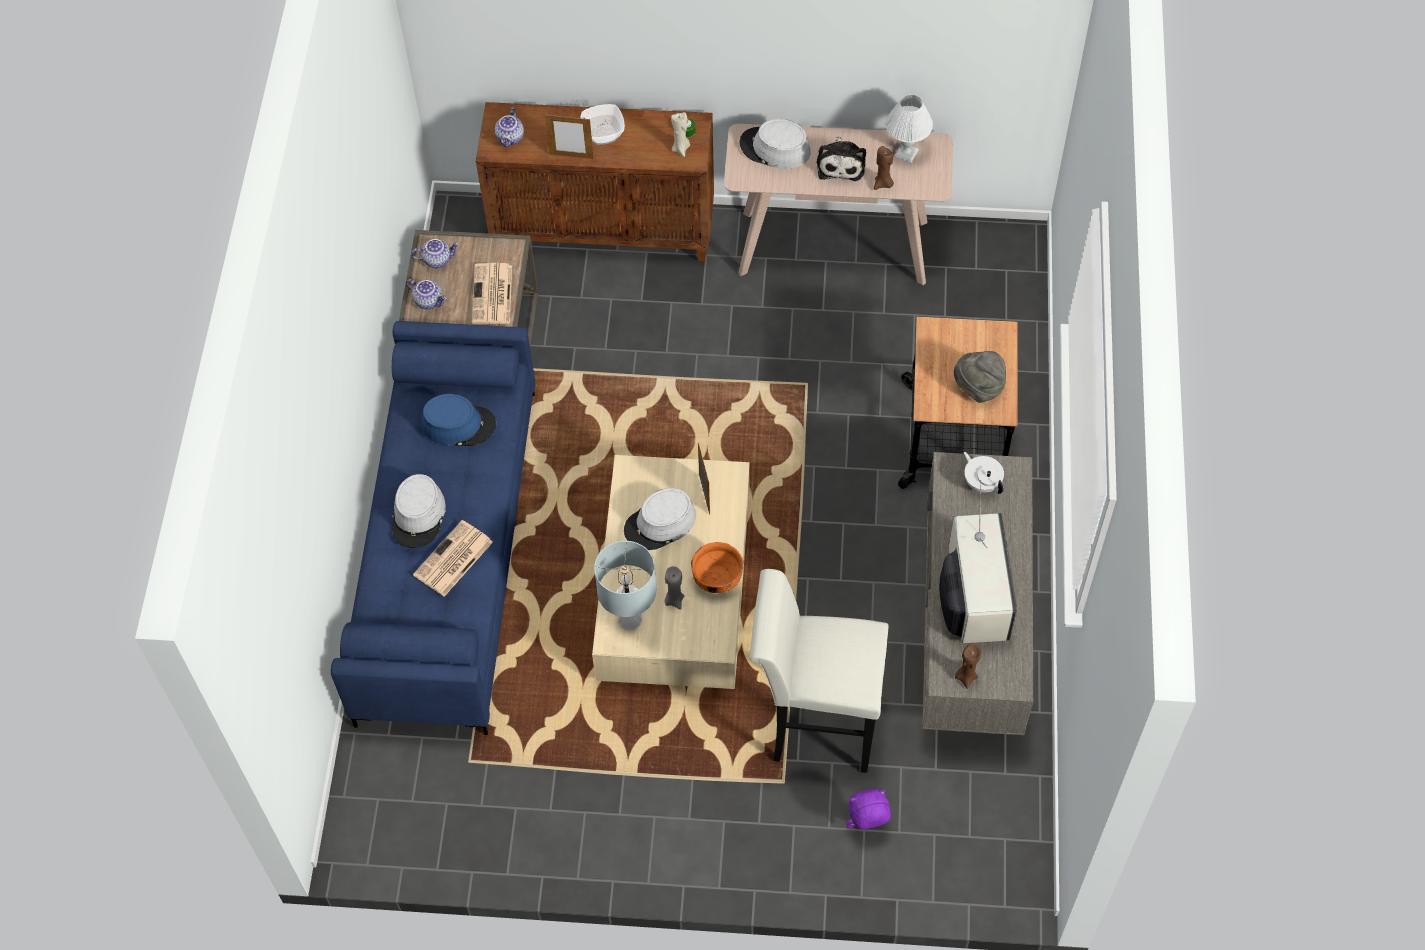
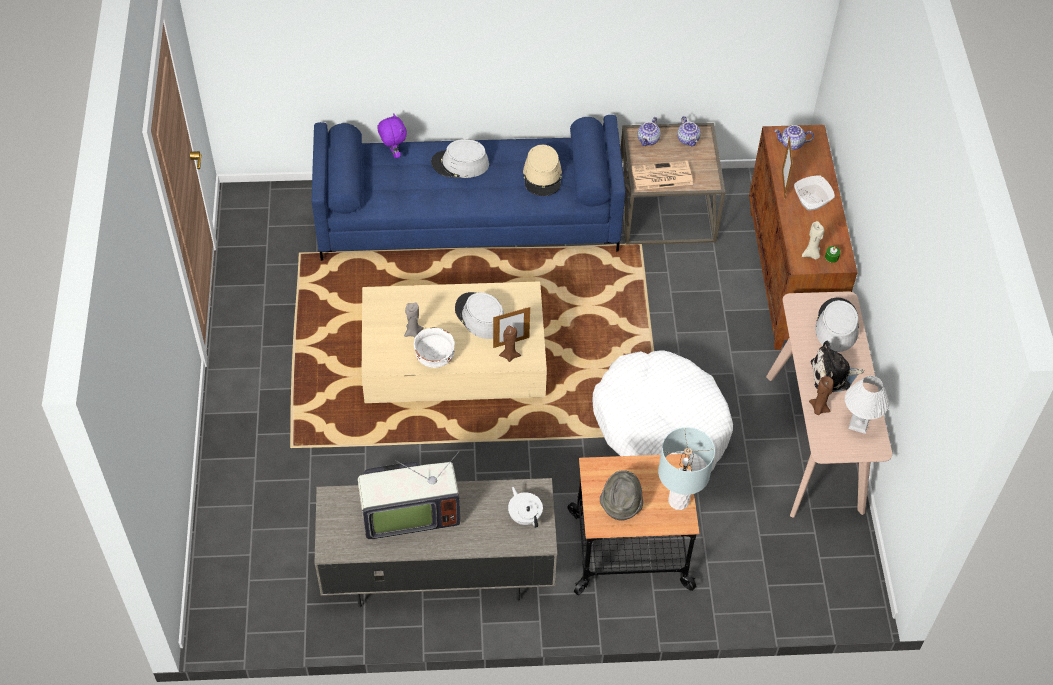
camera: 80 degrees right, 5 degrees down
(453, 560) = (425, 188): newspaper -> none
(459, 424) = (542, 176): blue hat -> beige hat
(630, 619) = (393, 306): grey table lamp -> grey table lamp (679, 501)
(717, 578) = (435, 358): orange bowl -> white bowl
(796, 385) = (661, 426): none -> white dog bed
(814, 723) = (343, 464): white stool -> none
(867, 826) = (256, 507): purple plush toy -> purple plush toy (393, 153)
(966, 676) = (334, 512): brown candle -> brown candle (509, 355)
(982, 482) = (525, 516): white teapot -> white teapot turned 75 degrees counterclockwise

